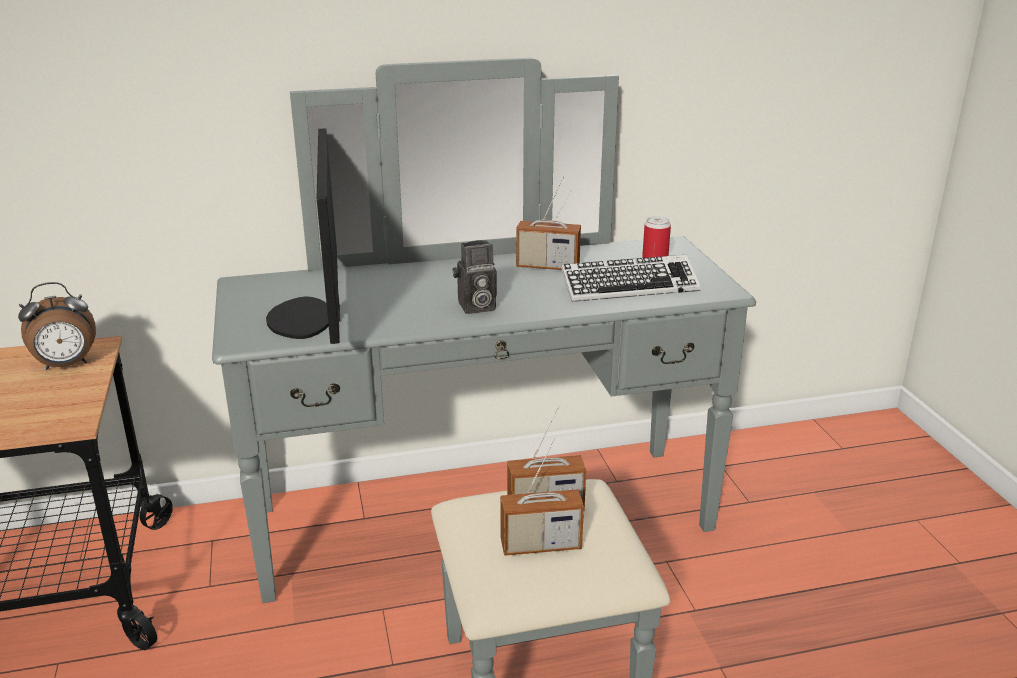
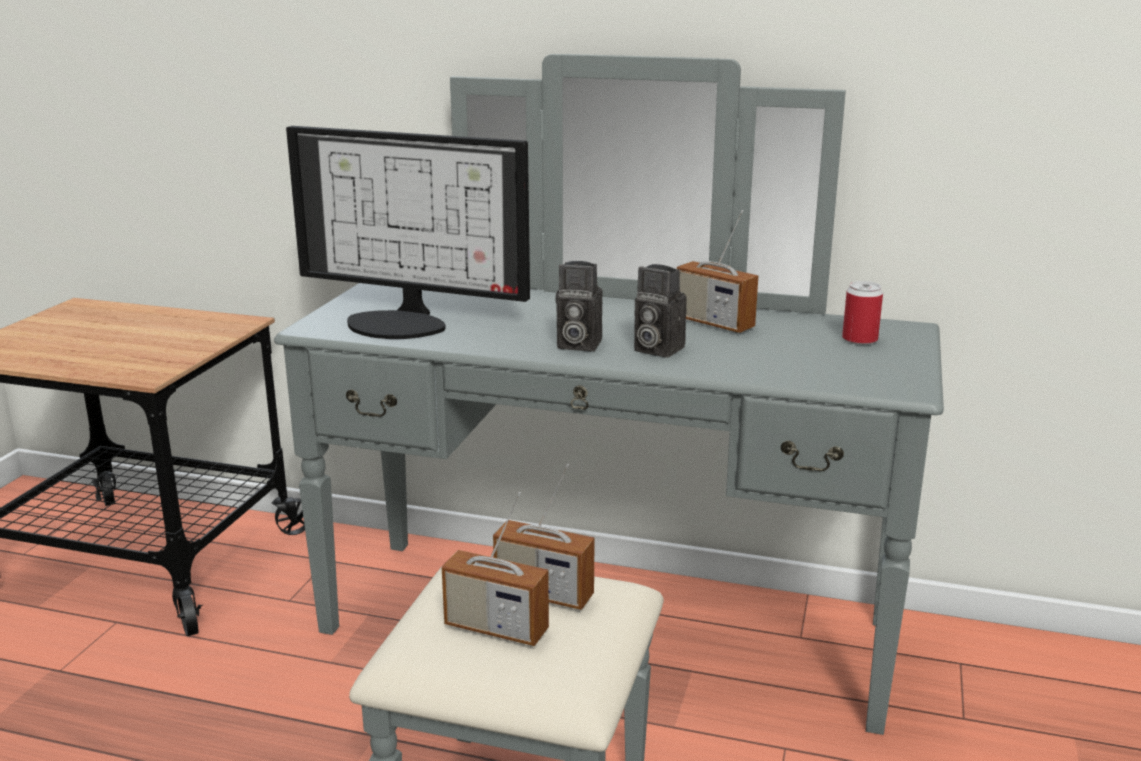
camera: 30 degrees right, 5 degrees down
(66, 365) = (202, 331): alarm clock -> none
(312, 318) = (402, 322): monitor -> monitor turned 90 degrees counterclockwise
(535, 298) = (655, 349): none -> camera
(629, 287) = (784, 360): keyboard -> none

